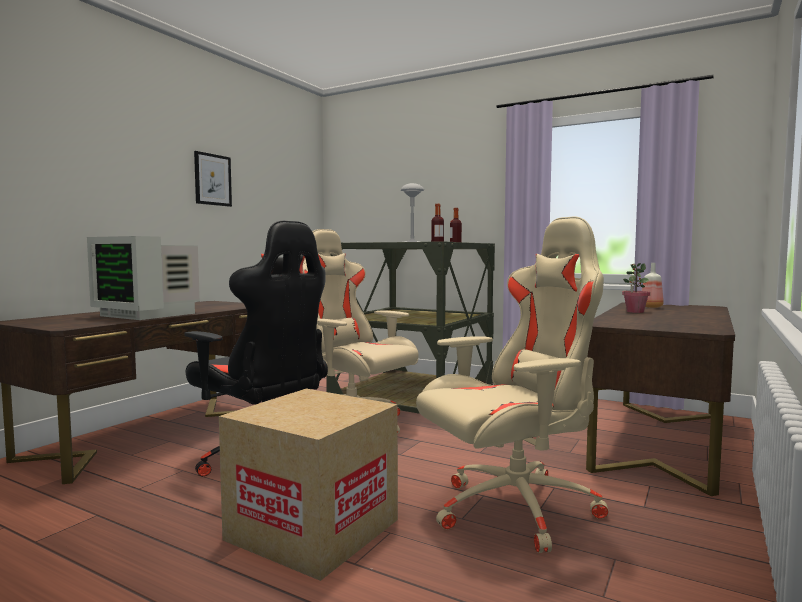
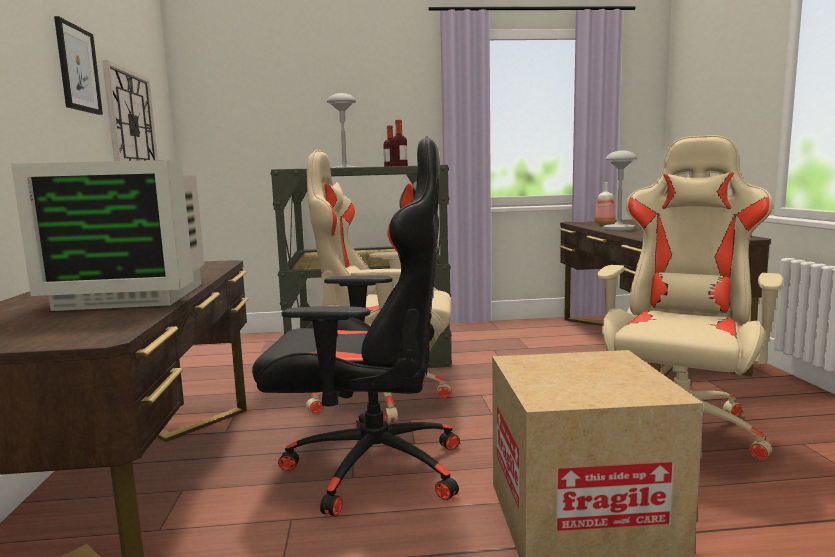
camera: 35 degrees left, 5 degrees up
(267, 212) = (131, 125): none -> wall clock
(635, 312) = (618, 229): potted plant -> grey table lamp

